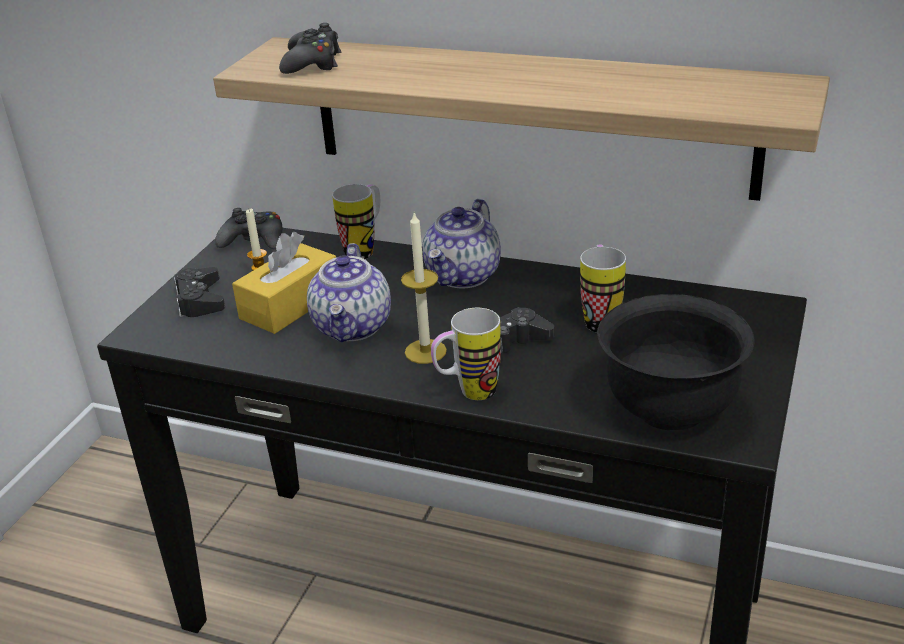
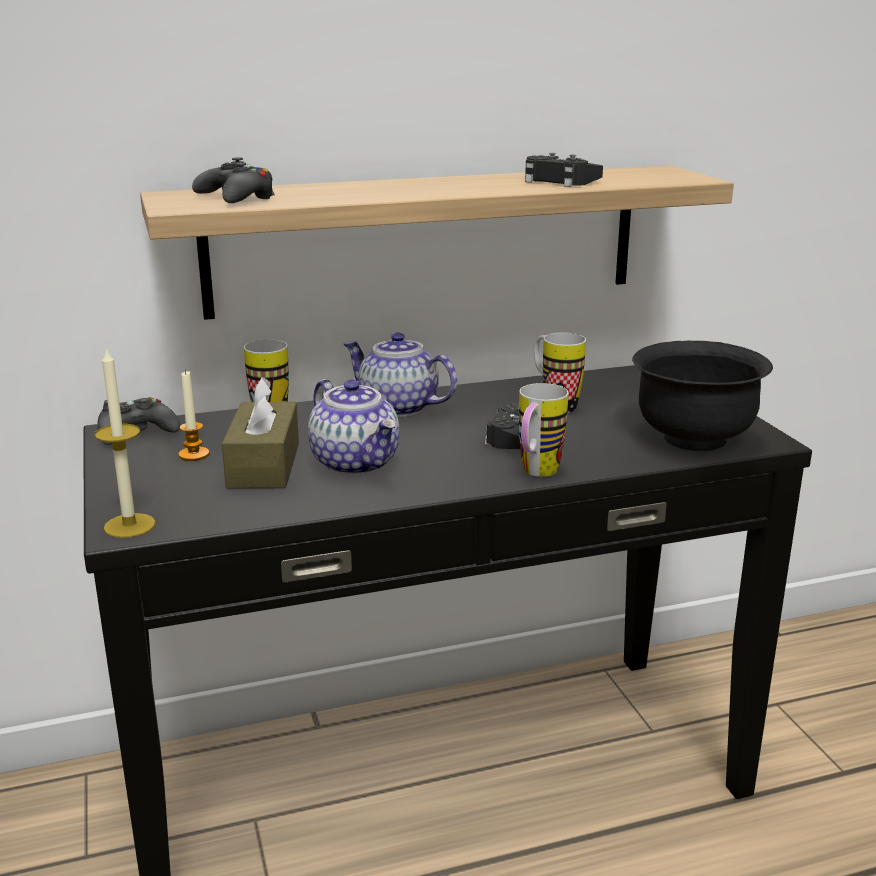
camera: 40 degrees left, 10 degrees down
(200, 300) = (154, 487): black game controller -> black game controller (559, 181)
(290, 305) = (264, 465): yellow tissue box -> brown tissue box
(425, 351) = (452, 460): candle -> candle (129, 525)
(463, 276) = (397, 408): teapot -> teapot turned 135 degrees clockwise

